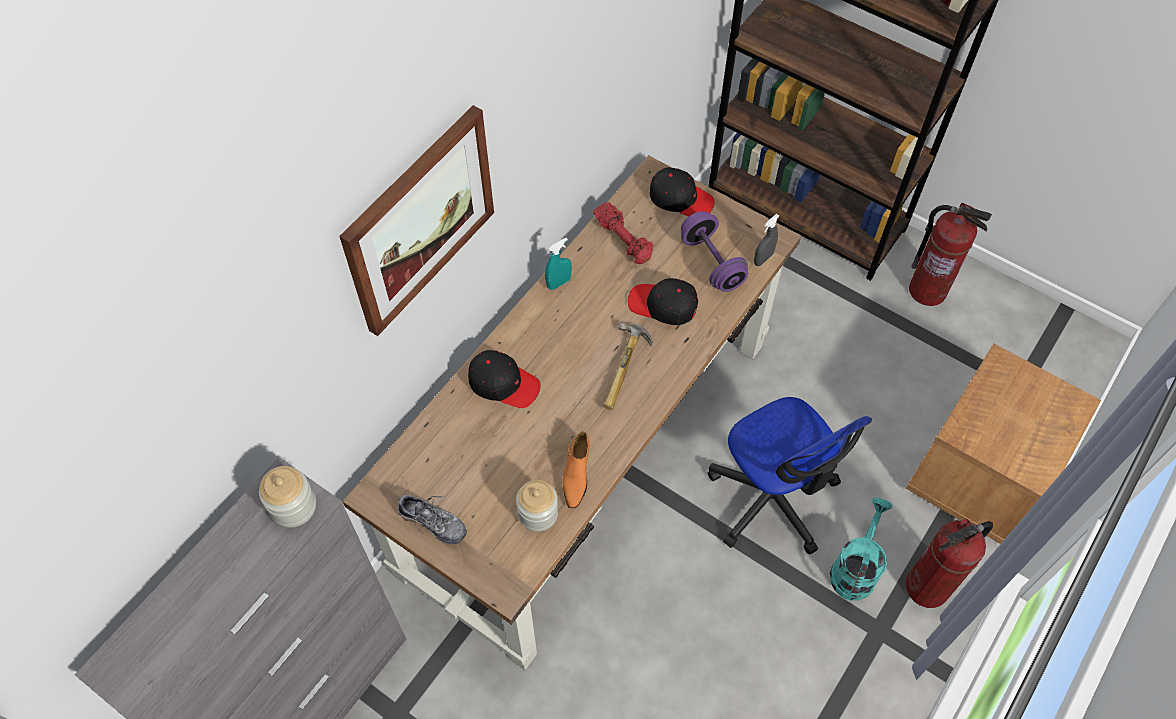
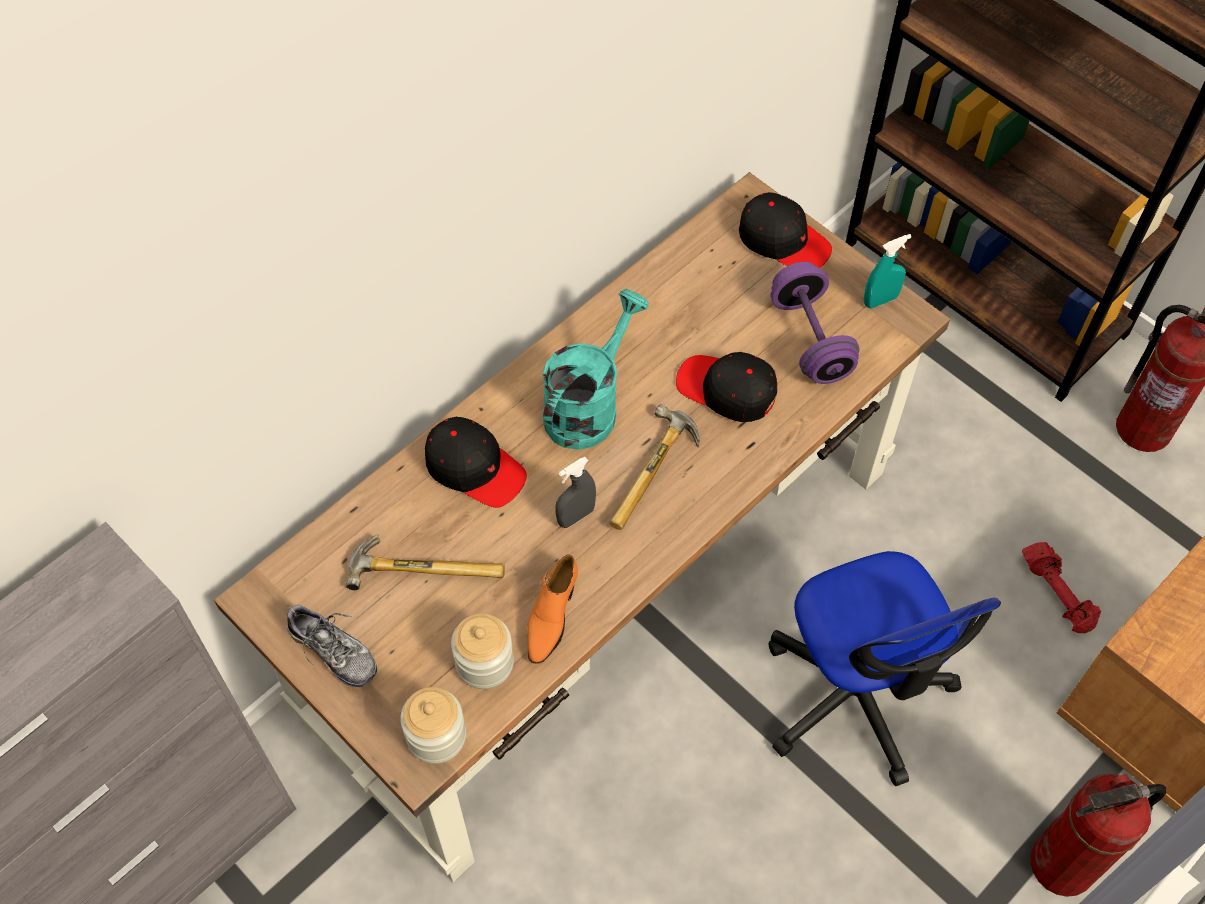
camera: 10 degrees right, 0 degrees up
(293, 506) = (109, 596): jar -> jar (436, 736)
(419, 220) = (357, 211): picture -> none
(484, 454) = (427, 564): none -> hammer
(559, 283) = (583, 336): turquoise spray bottle -> turquoise spray bottle (880, 300)
(624, 240) = (689, 288): red dumbbell -> red dumbbell (1057, 593)
(763, 259) = (887, 344): grey spray bottle -> grey spray bottle (576, 516)
(855, 568) = (959, 817): turquoise watering can -> turquoise watering can (588, 405)

